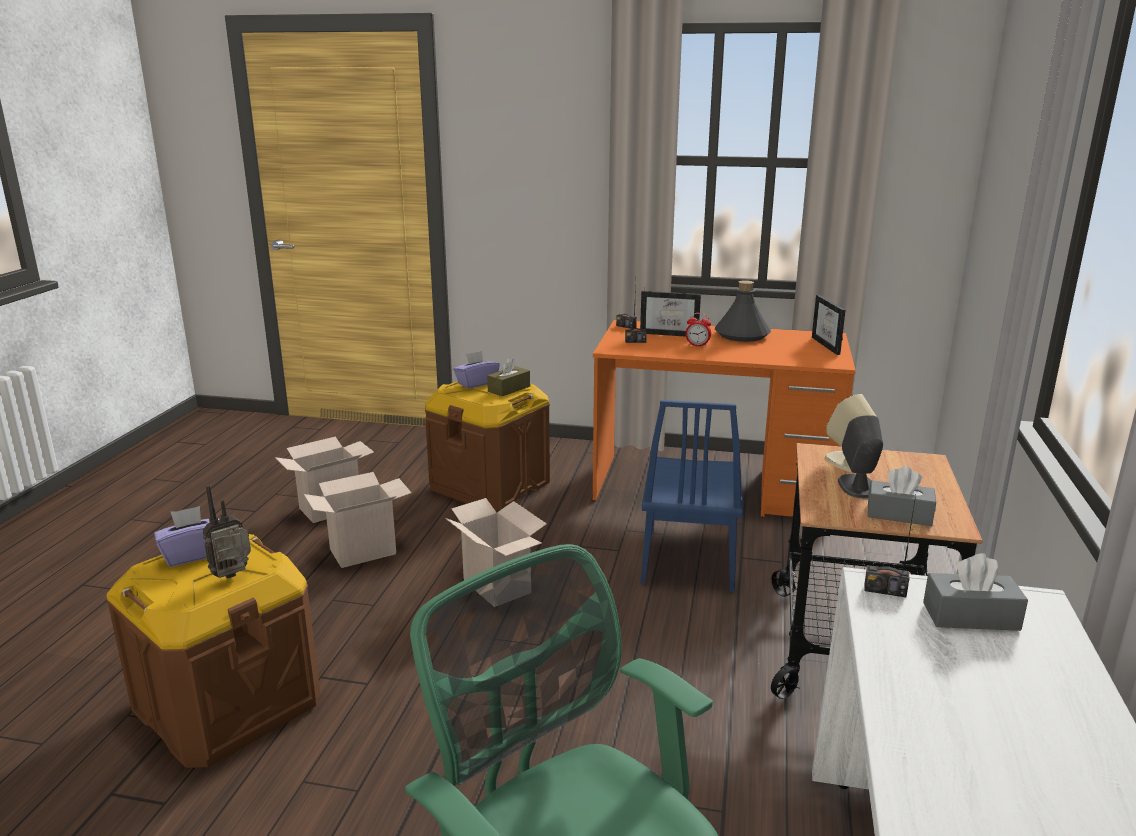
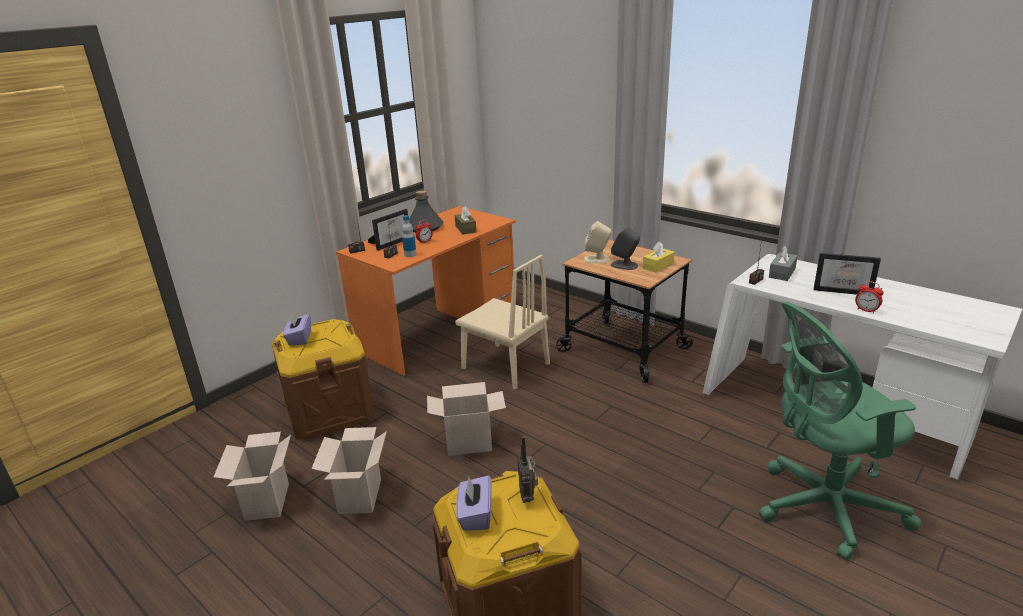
camera: 60 degrees left, 5 degrees up
(509, 389) = (330, 329): brown tissue box -> brown tissue box (465, 229)
(649, 348) = (410, 254): none -> bottle
(689, 559) = (505, 366): blue chair -> beige chair
(831, 346) = (474, 214): picture frame -> picture frame (843, 290)
(899, 514) = (658, 266): grey tissue box -> yellow tissue box
(904, 752) = (866, 310): none -> alarm clock

